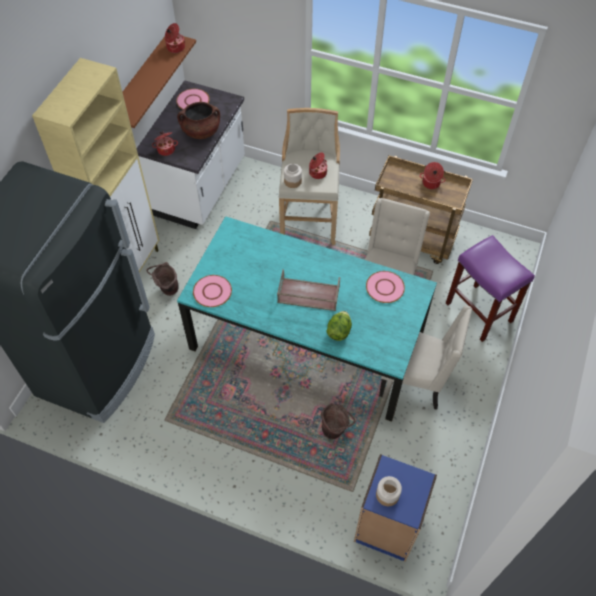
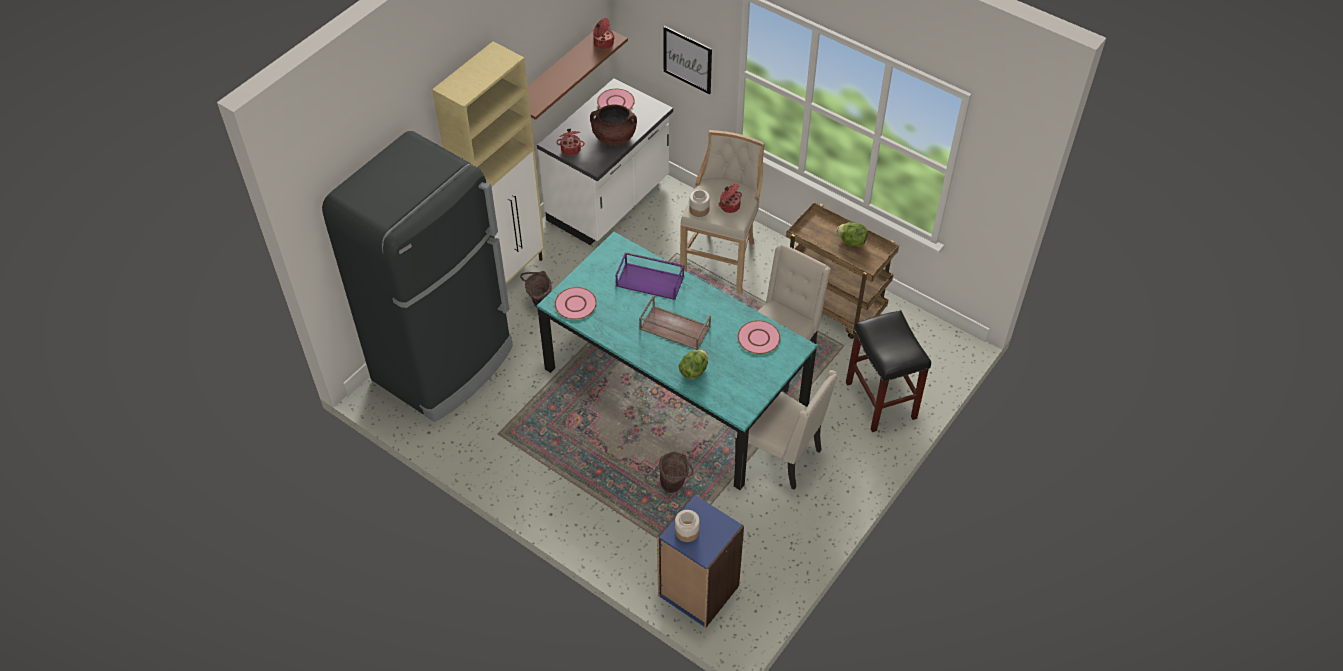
camera: 15 degrees right, 5 degrees down
(253, 50) = (687, 59): none -> picture
(273, 255) = (651, 281): none -> purple tray
(431, 183) = (851, 241): cooking pot -> lettuce
(480, 312) = (881, 401): purple stool -> black stool

